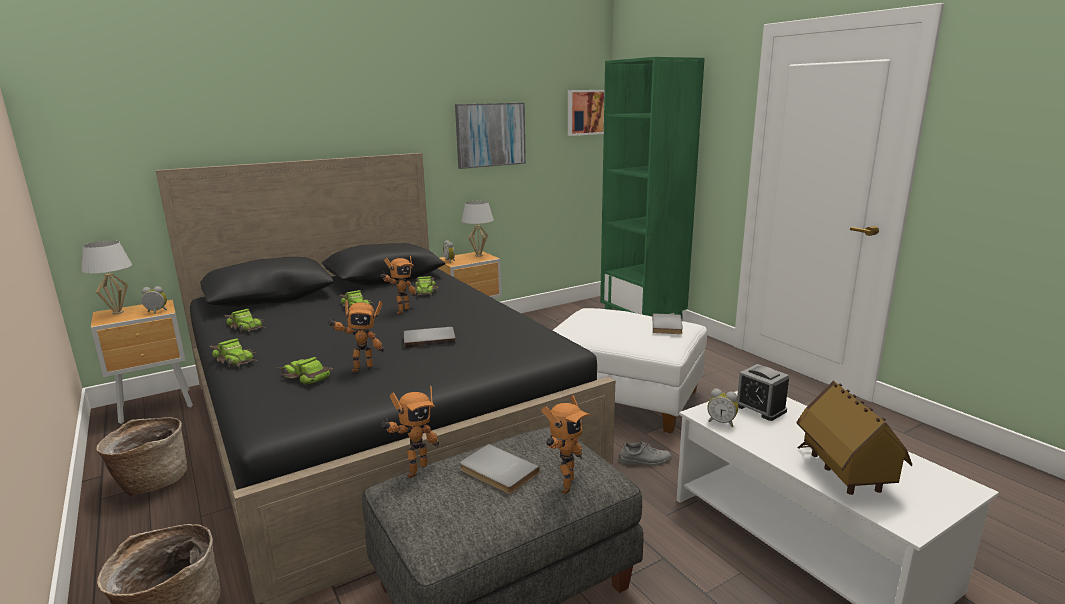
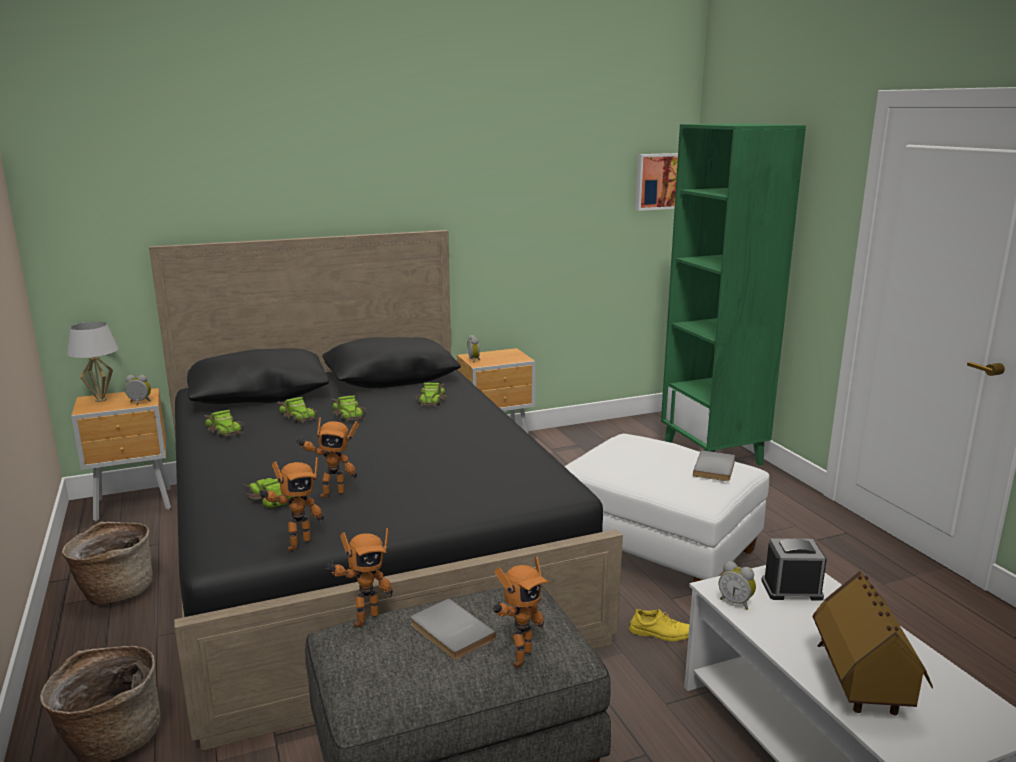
camera: 10 degrees right, 0 degrees up
(235, 359) = (205, 470): toy car -> toy car (299, 416)
(401, 311) = (396, 424): toy robot -> toy robot (296, 544)
(429, 339) = (416, 464): grey book -> none
(479, 255) = (511, 354): white table lamp -> none
(490, 135) = (535, 209): picture -> none
(645, 460) = (661, 633): grey shoe -> yellow shoe
(760, 408) = (791, 589): alarm clock -> alarm clock turned 120 degrees clockwise

